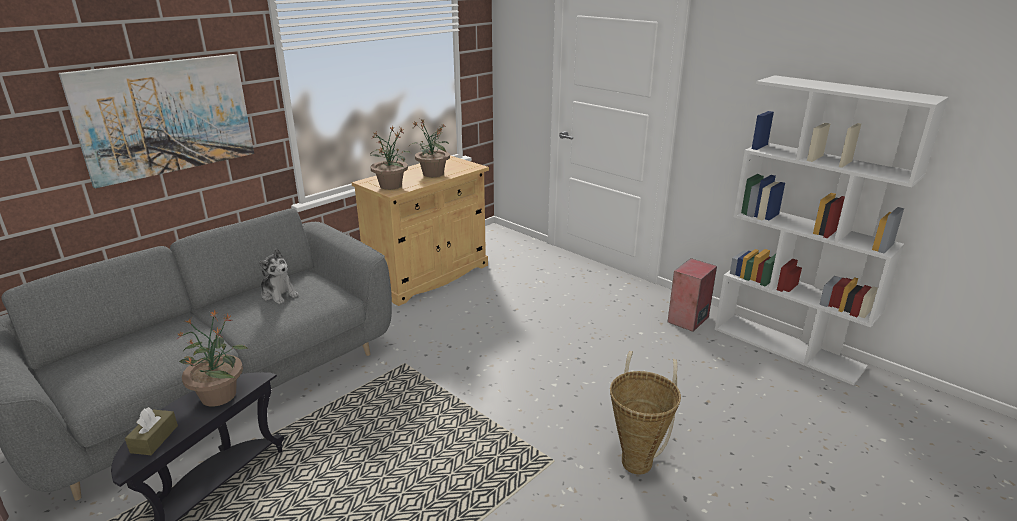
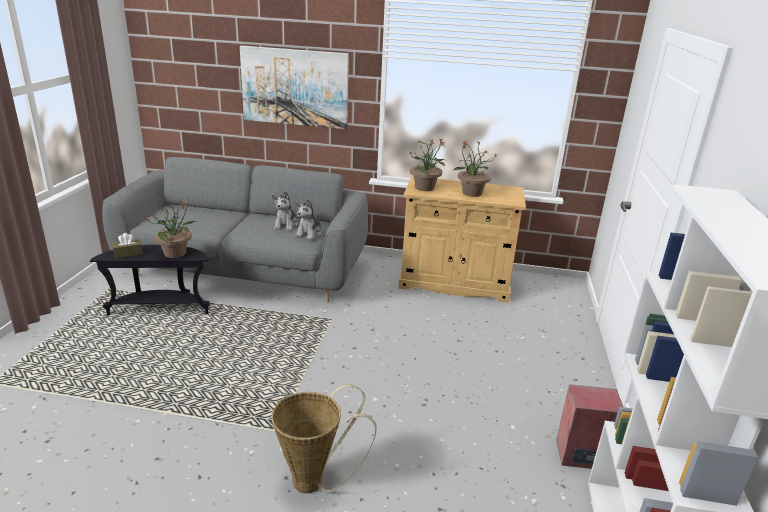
camera: 55 degrees right, 0 degrees up
(321, 287) = (309, 233): none -> plush toy

